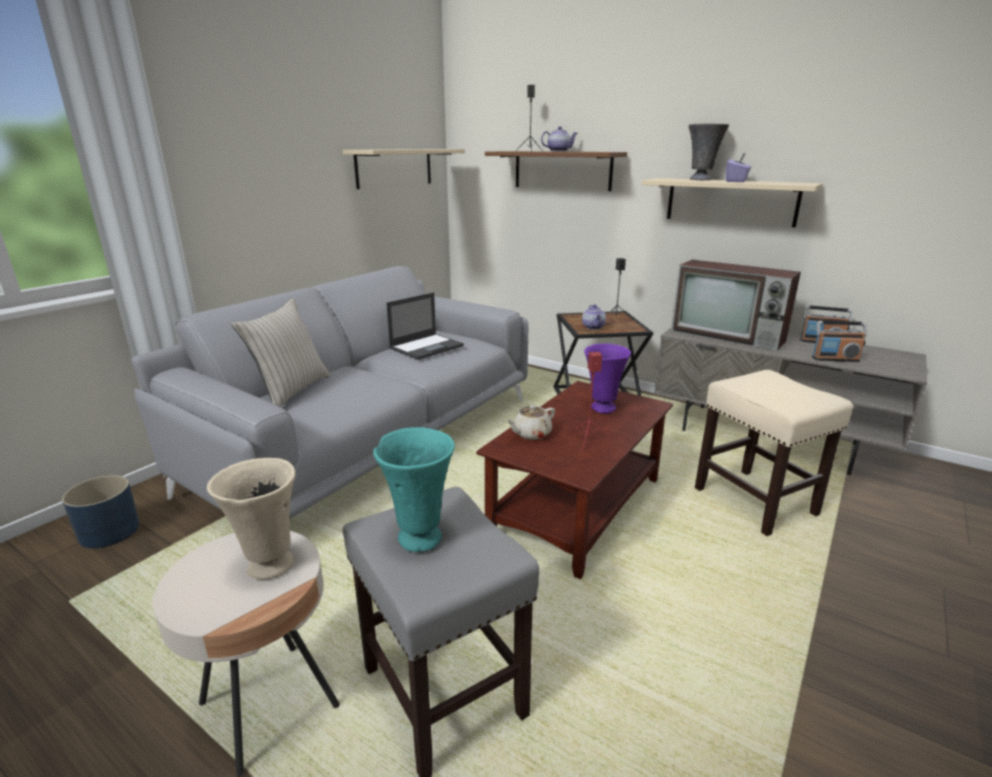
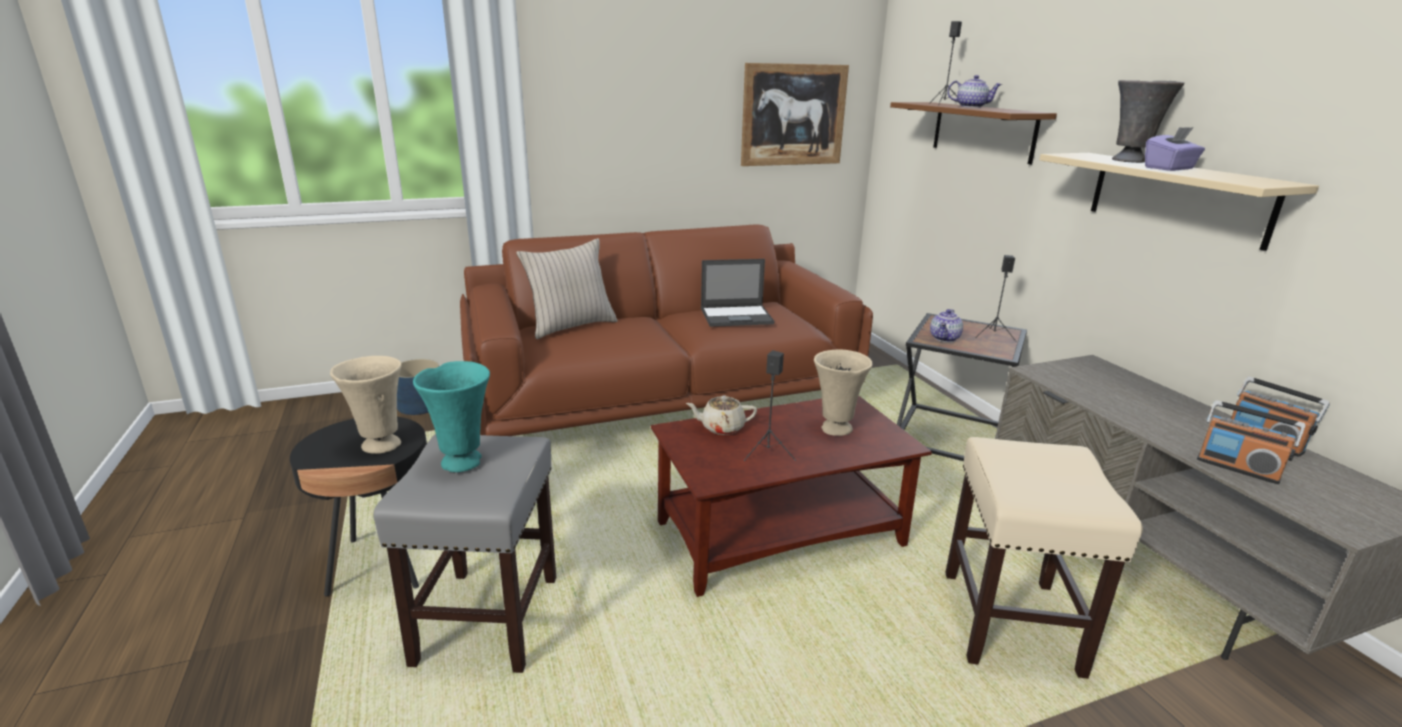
camera: 35 degrees right, 0 degrees up
(269, 705) = (383, 564): beige side table -> black side table
(370, 440) = (663, 400): grey sofa -> brown sofa
(394, 167) = (793, 115): beige shelf -> picture
(588, 440) = (767, 453): red speaker -> black speaker
(602, 408) = (835, 429): purple vase -> beige vase
(729, 336) = (1112, 393): television -> none

